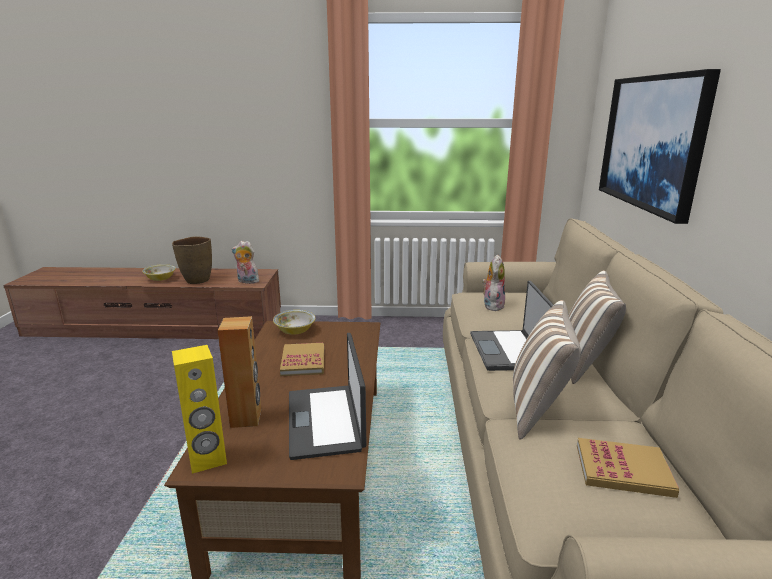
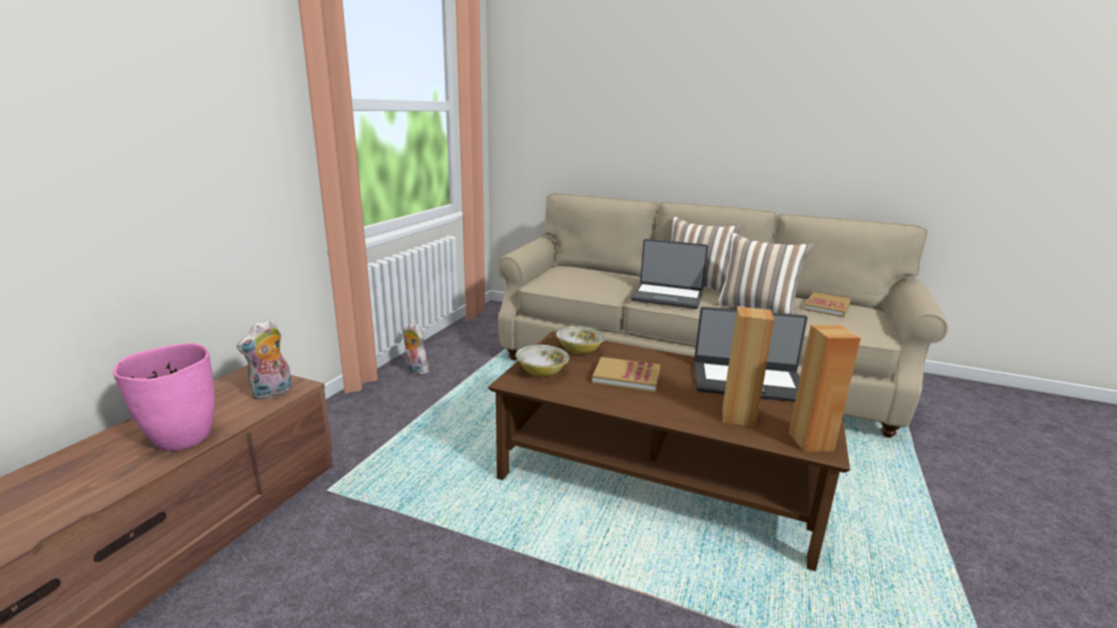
camera: 70 degrees left, 0 degrees up
(160, 279) = (84, 485): bowl -> bowl (579, 350)
(197, 281) = (182, 439): brown vase -> pink vase
(207, 459) = (811, 442): yellow speaker -> brown speaker
(492, 305) = (578, 281): plush toy -> plush toy (415, 370)
(652, 142) = (612, 121): picture -> none

